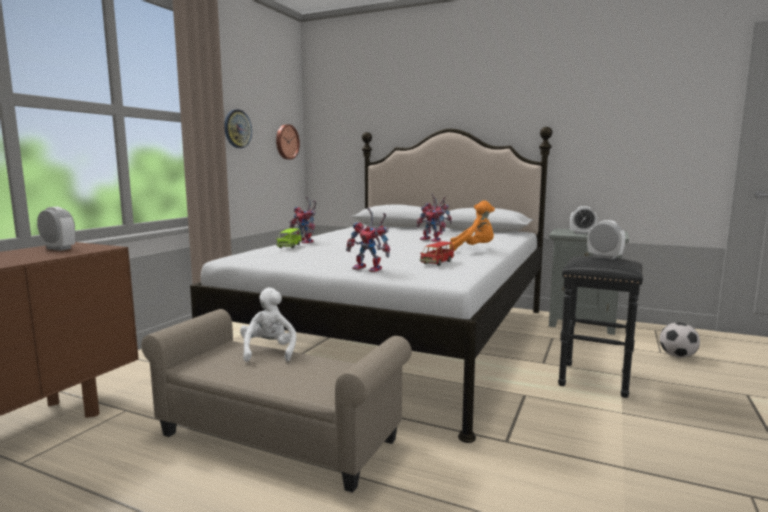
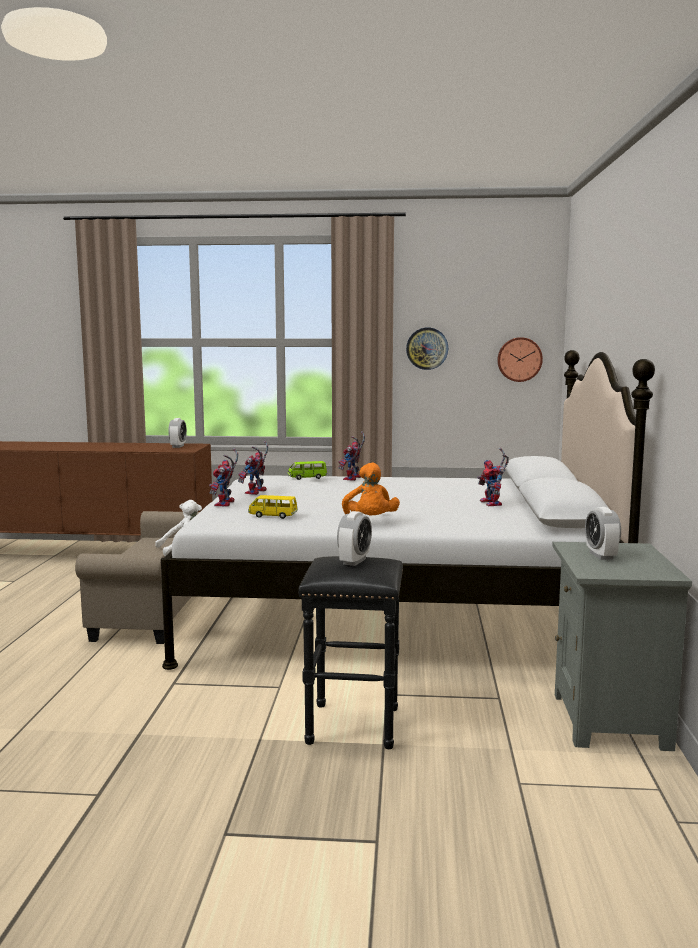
camera: 70 degrees right, 0 degrees up
(433, 240) = (422, 506): toy robot -> toy robot (256, 492)
(437, 262) = (273, 516): red toy car -> yellow toy car
(677, 356) = (513, 797): football -> none

